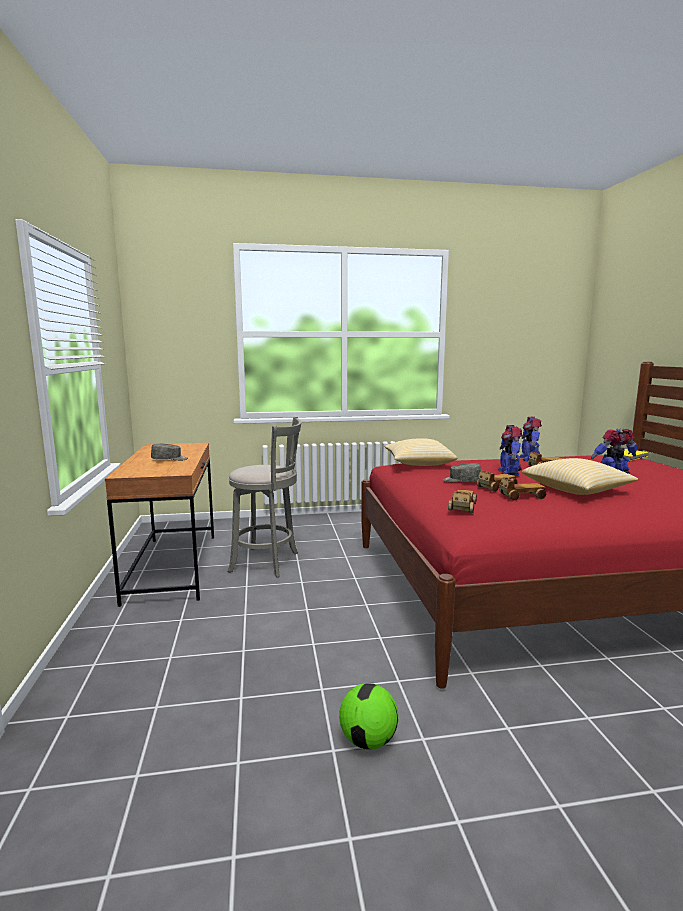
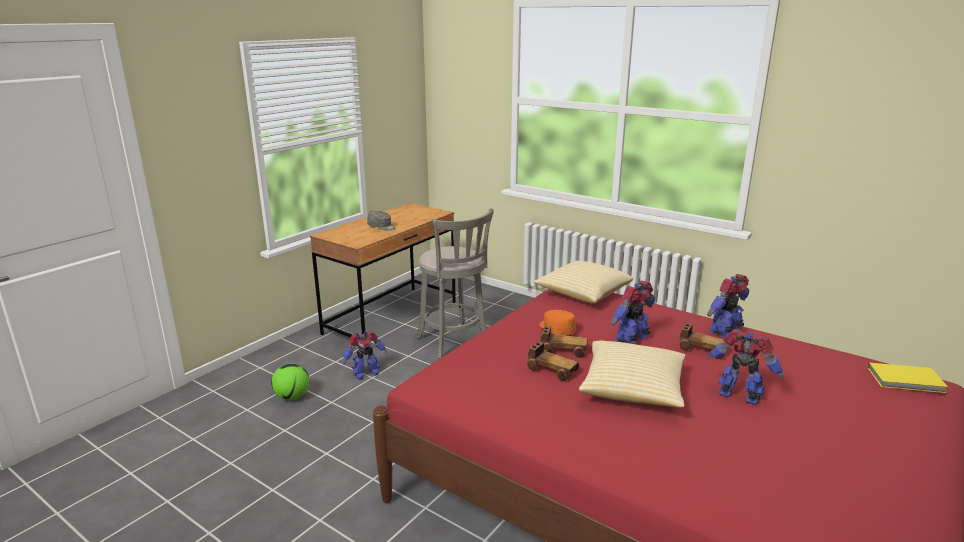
camera: 45 degrees right, 10 degrees up
(233, 614) = (365, 373): none -> toy robot
(368, 740) = (295, 498): football -> football (292, 397)
(461, 481) = (556, 329): grey cap -> orange cap
(462, 507) = (473, 356): toy car -> none

